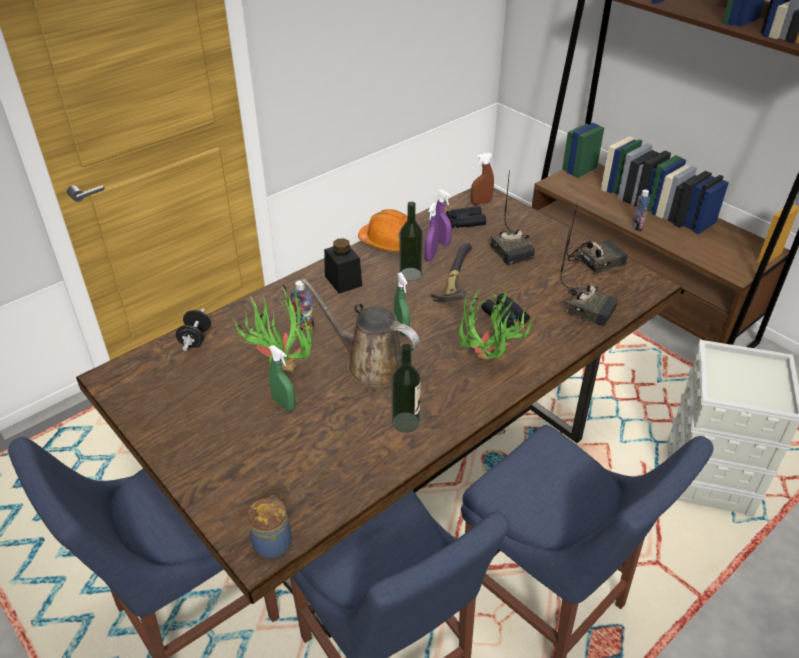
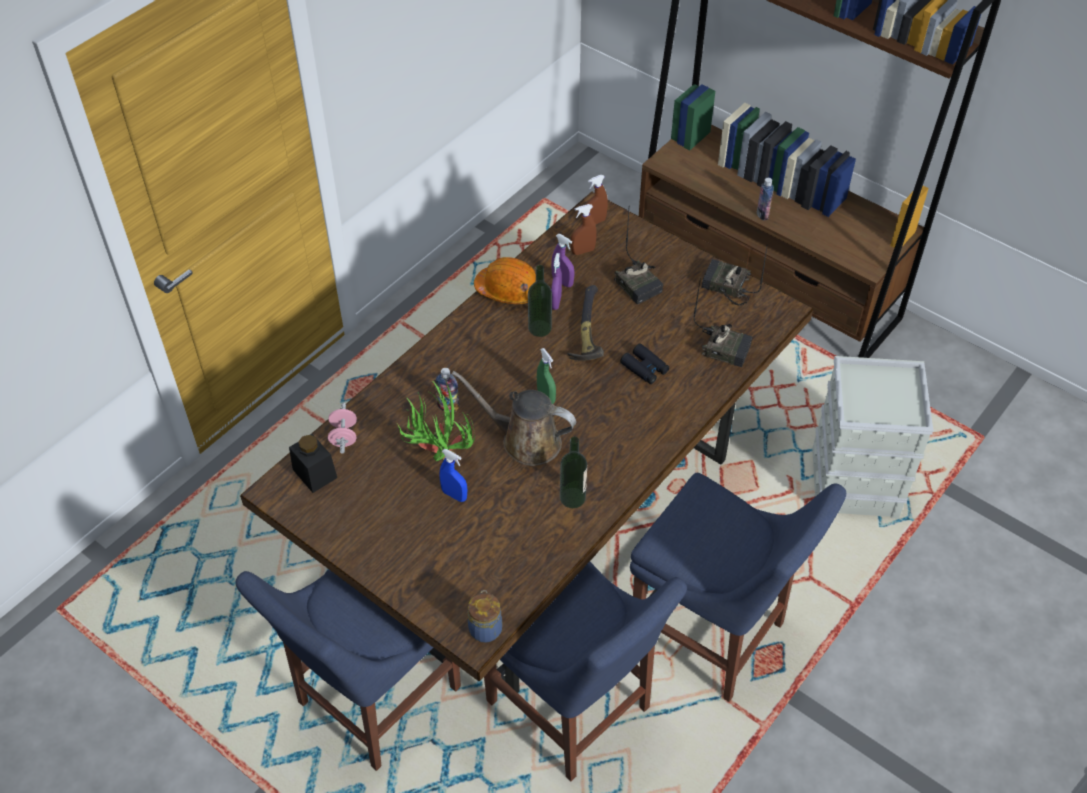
camera: 10 degrees left, 10 degrees up
(195, 339) = (344, 436): black dumbbell -> pink dumbbell
(284, 404) = (454, 495): green spray bottle -> blue spray bottle
(343, 281) = (472, 346): black jar -> black jar (315, 473)
(465, 221) = (583, 251): black binoculars -> brown spray bottle
(487, 364) = (636, 425): potted plant -> none
(596, 261) = (726, 287): radio -> radio turned 120 degrees counterclockwise

